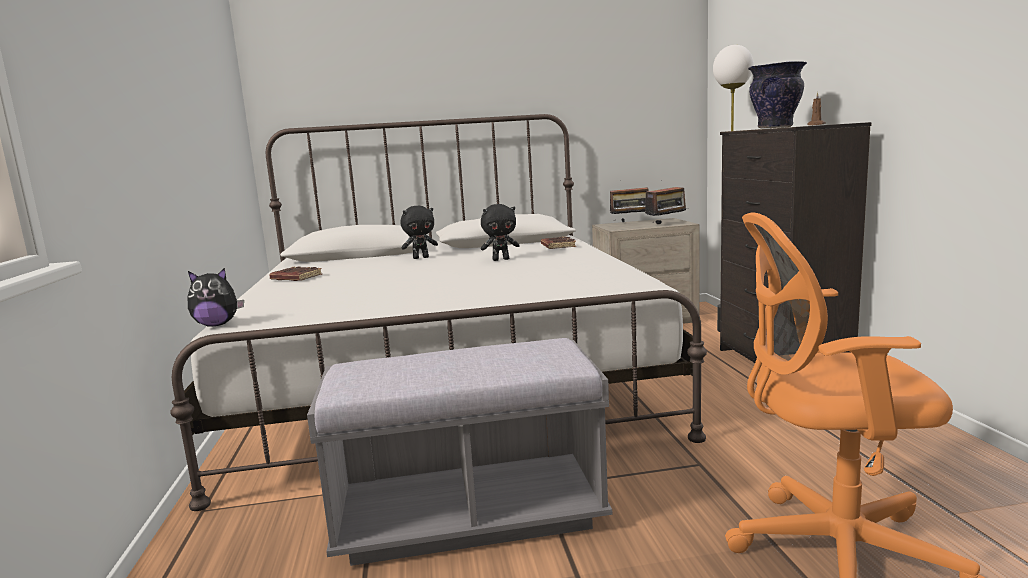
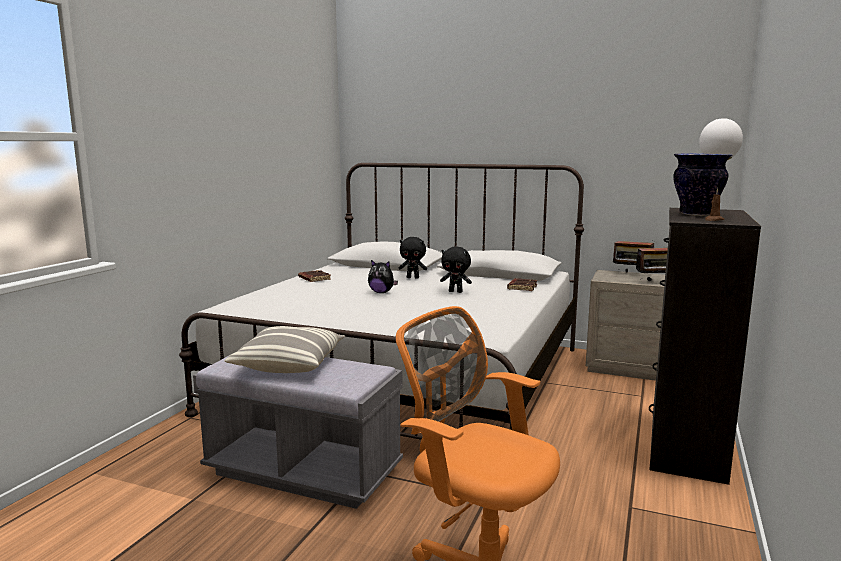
camera: 30 degrees right, 0 degrees up
(217, 325) = (217, 306): plush toy -> plush toy (381, 292)
(441, 364) = (289, 364): none -> pillow

